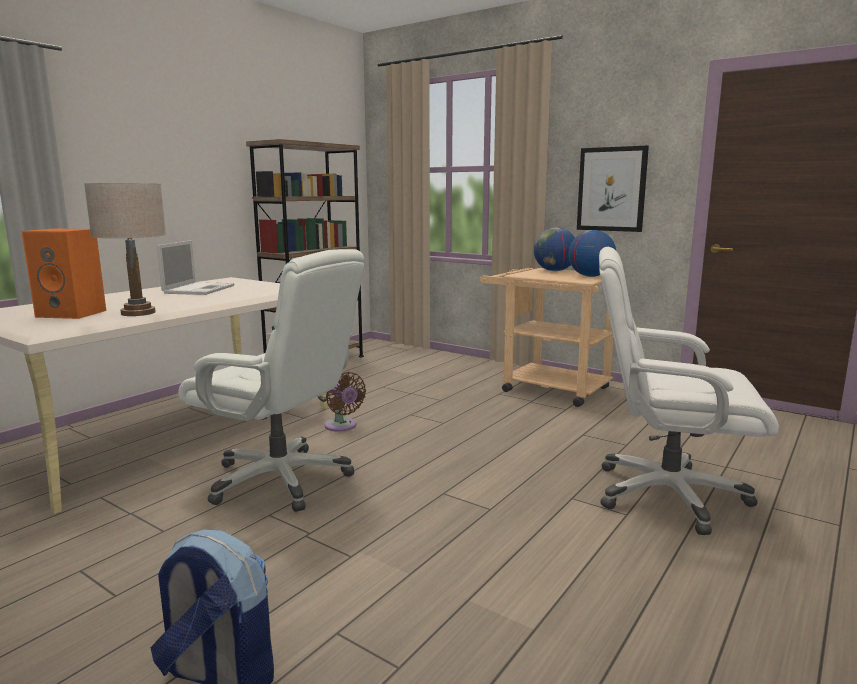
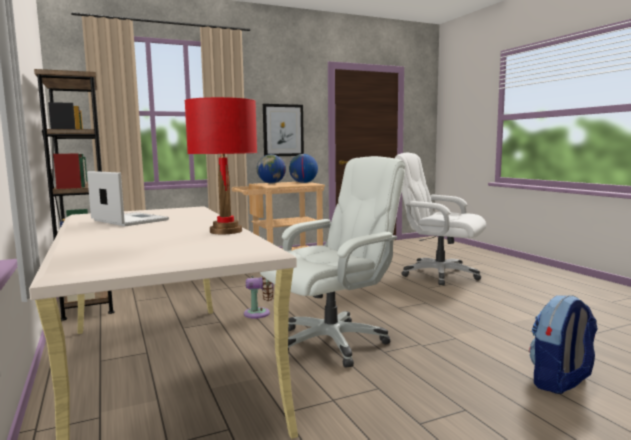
camera: 60 degrees left, 5 degrees down
(73, 313) = (180, 243): orange speaker -> none
(138, 313) = (225, 231): beige table lamp -> red table lamp
(666, 494) = (439, 275): white office chair -> white office chair turned 75 degrees clockwise

